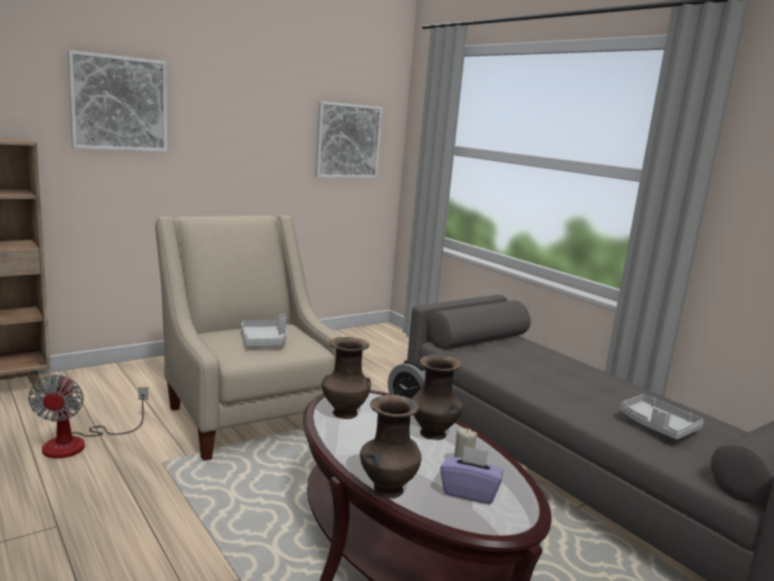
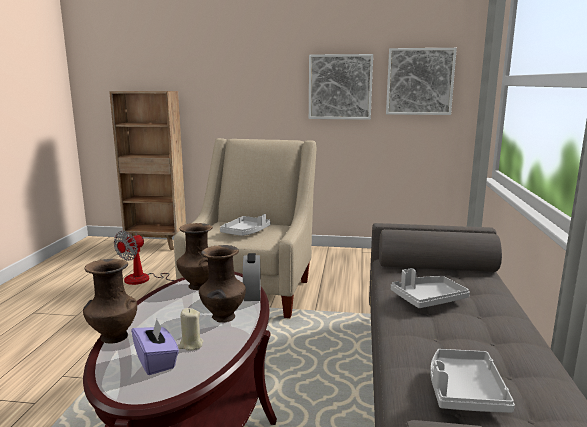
camera: 45 degrees right, 0 degrees up
(119, 103) = (231, 64): picture -> picture (340, 87)
(529, 369) = (428, 299): none -> grey tray

